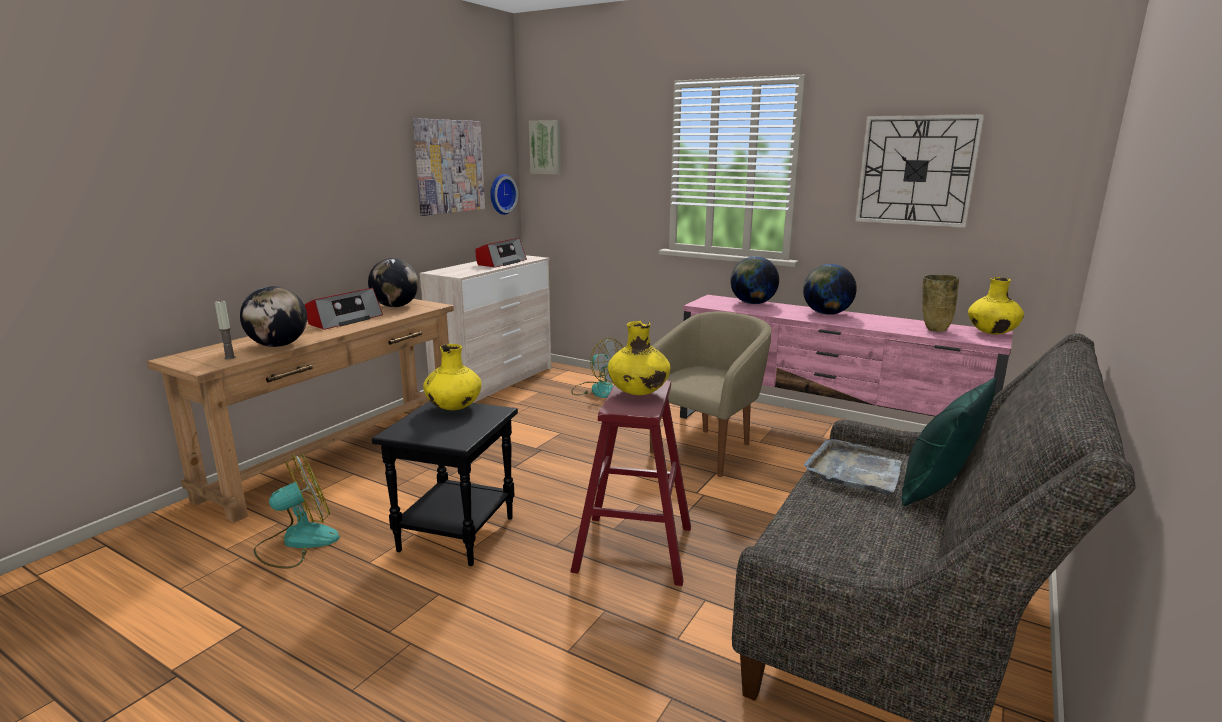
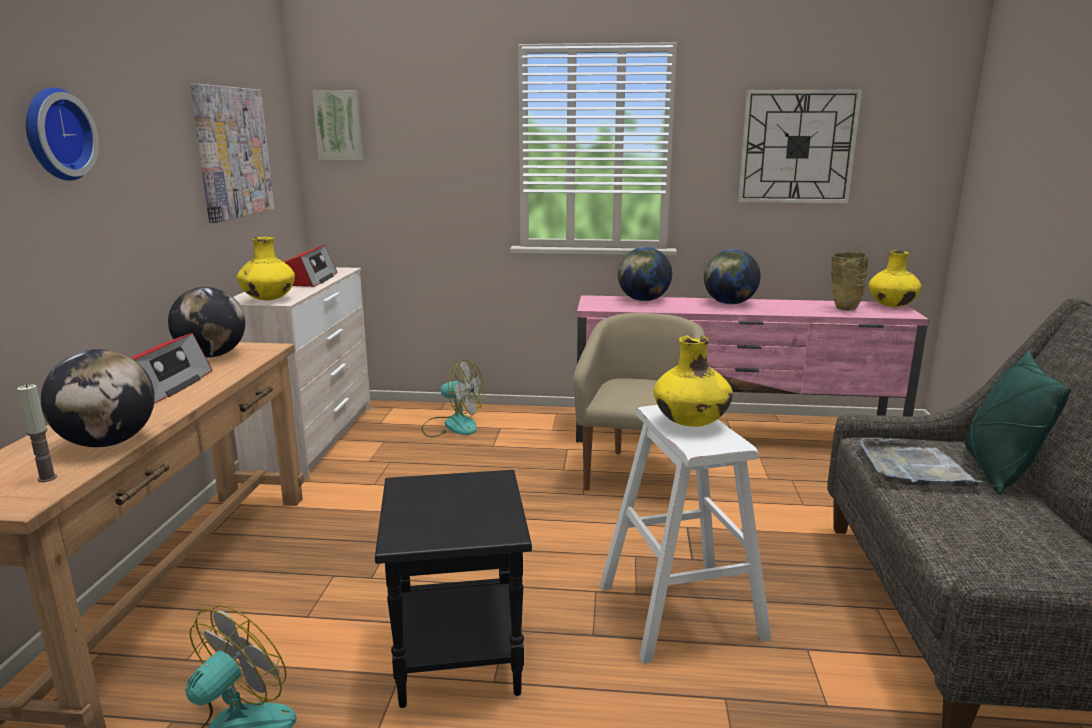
camera: 25 degrees left, 0 degrees up
(454, 408) = (434, 486): yellow vase -> yellow vase (268, 299)
(501, 194) = (284, 188): wall clock -> wall clock (55, 134)
(634, 548) = (681, 611): red stool -> white stool

